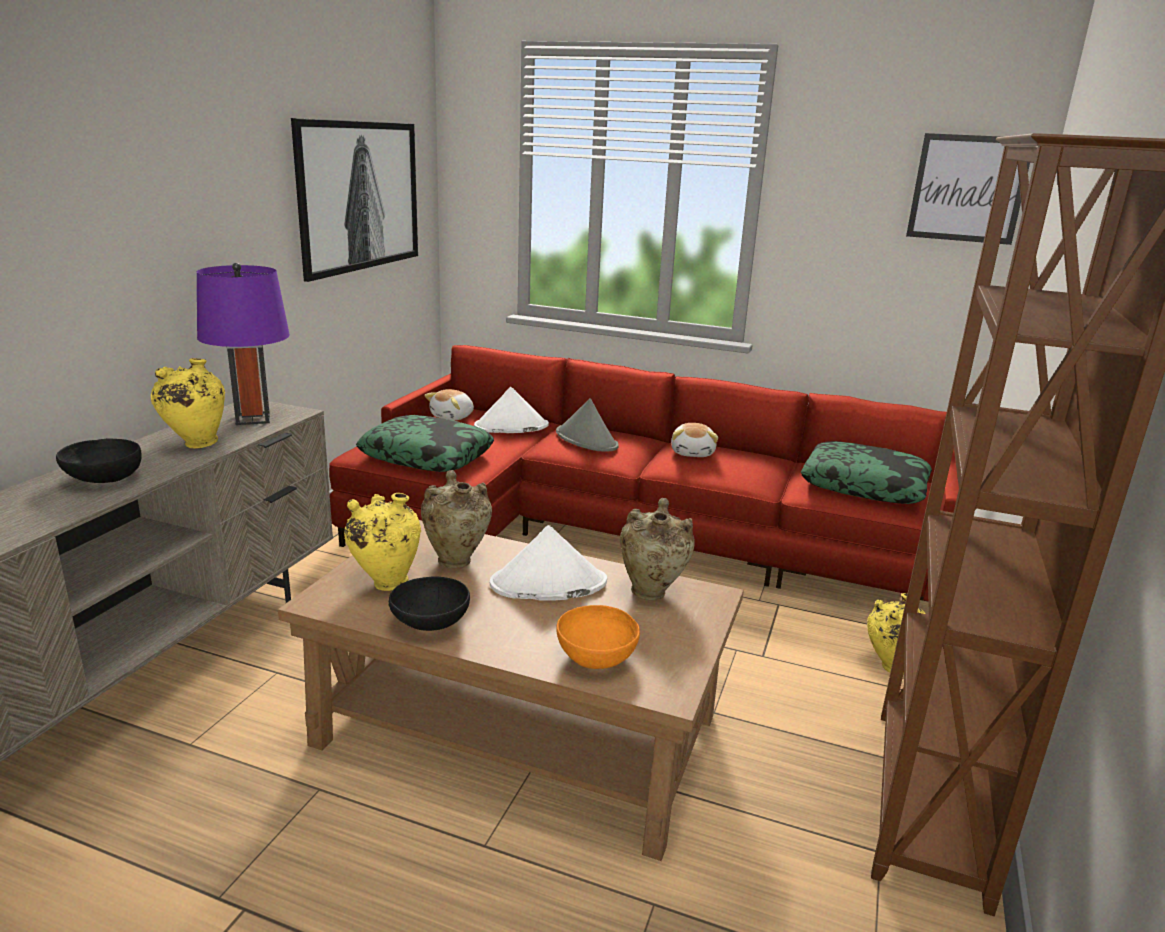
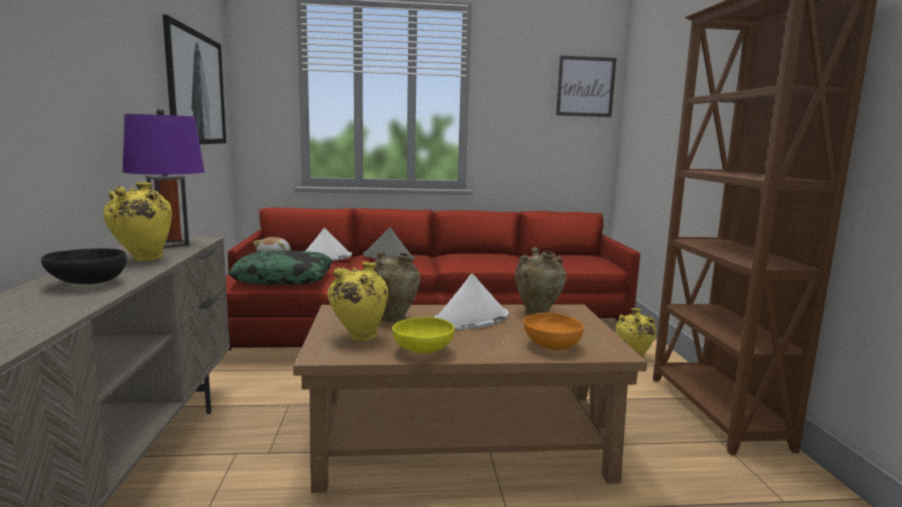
camera: 25 degrees left, 10 degrees down
(430, 624) = (423, 351): black bowl -> yellow bowl
(693, 453) = (463, 255): plush toy -> none
(864, 485) = (573, 258): pillow -> none

